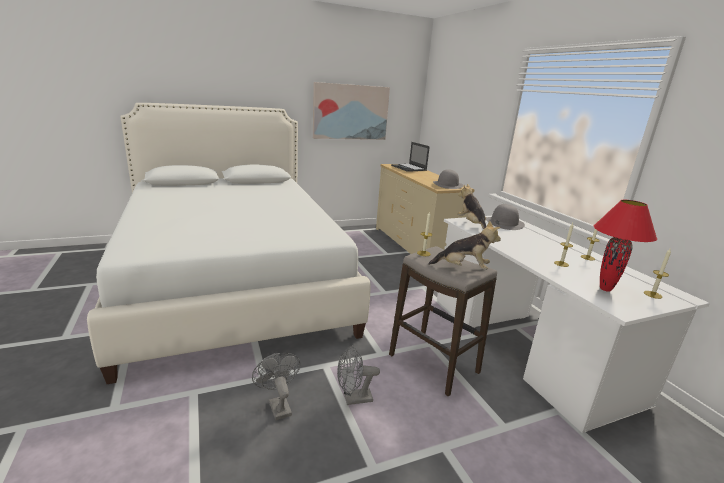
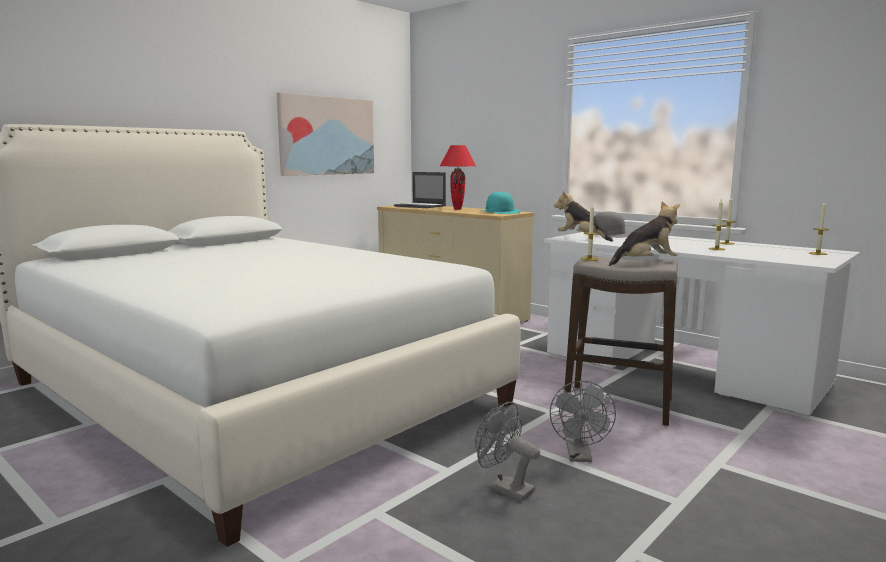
camera: 25 degrees left, 10 degrees down
(353, 399) = (580, 457): grey fan -> grey fan turned 45 degrees counterclockwise
(448, 185) = (499, 212): grey hat -> turquoise hat
(605, 289) = (782, 256): red table lamp -> red table lamp (457, 209)

